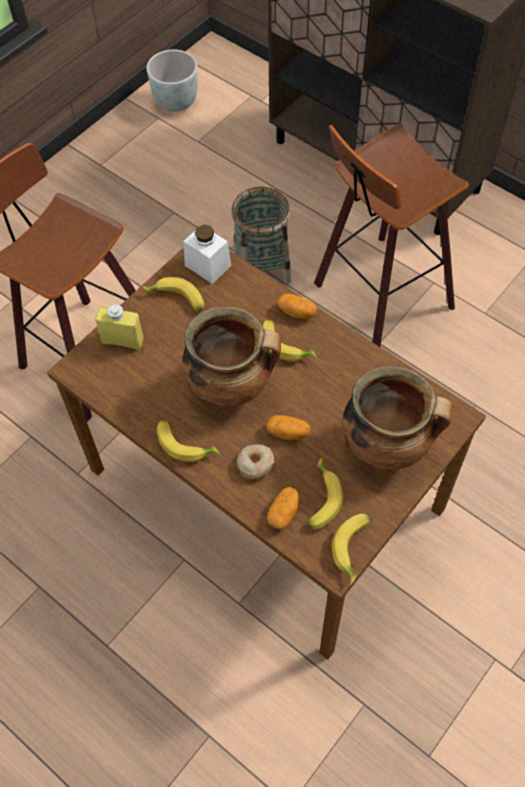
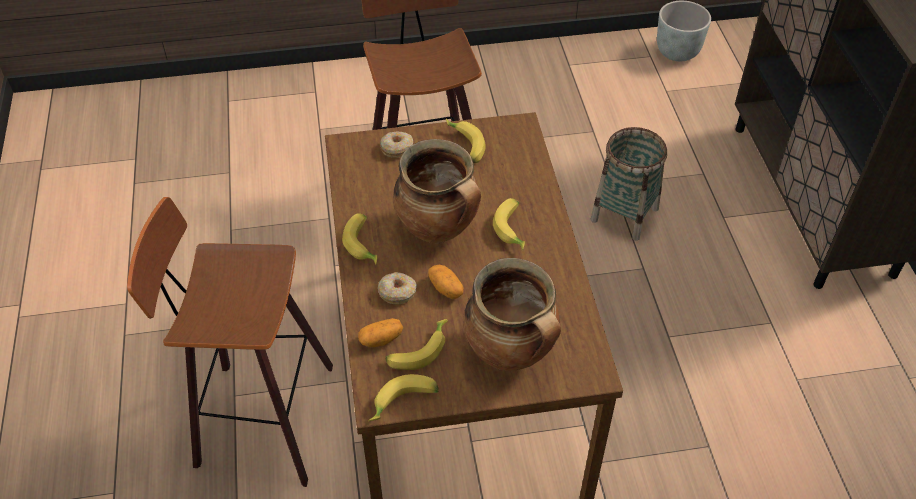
camera: 40 degrees right, 10 degrees down
(122, 340) = (397, 148): yellow bottle -> donut
(208, 265) = (514, 137): white jar -> none
(297, 312) = (547, 212): potato -> none
(378, 295) = (706, 300): stool -> stool (259, 418)

